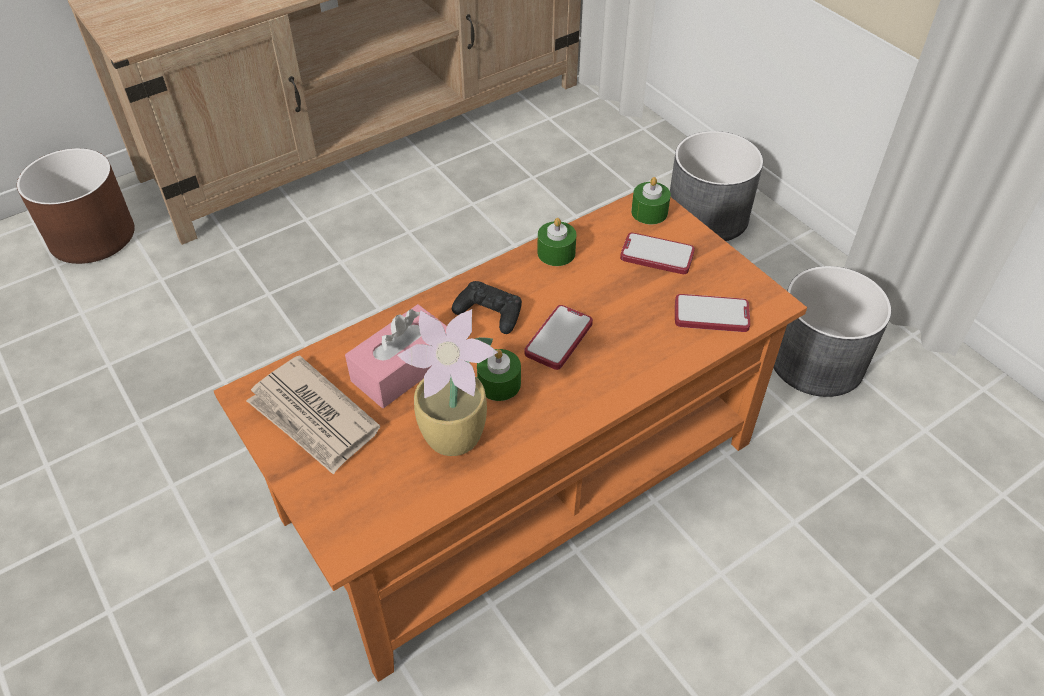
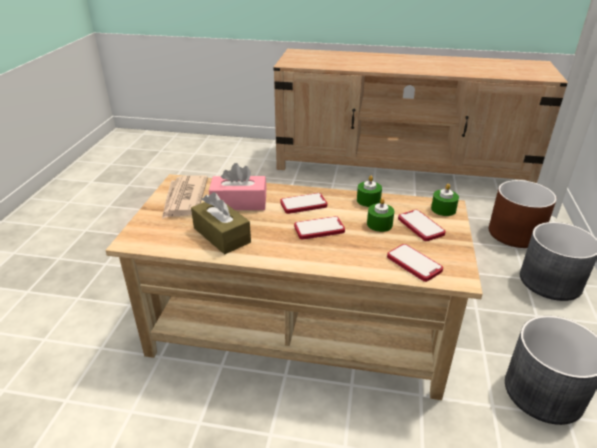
camera: 45 degrees right, 15 degrees down
(93, 235) = (251, 153): brown planter -> brown planter (515, 233)
(456, 436) = (221, 235): potted plant -> brown tissue box
(489, 312) = (303, 204): black game controller -> phone
(499, 383) = (267, 229): green candle -> green candle (379, 224)
(521, 481) = (297, 329): orange coffee table -> beige coffee table

